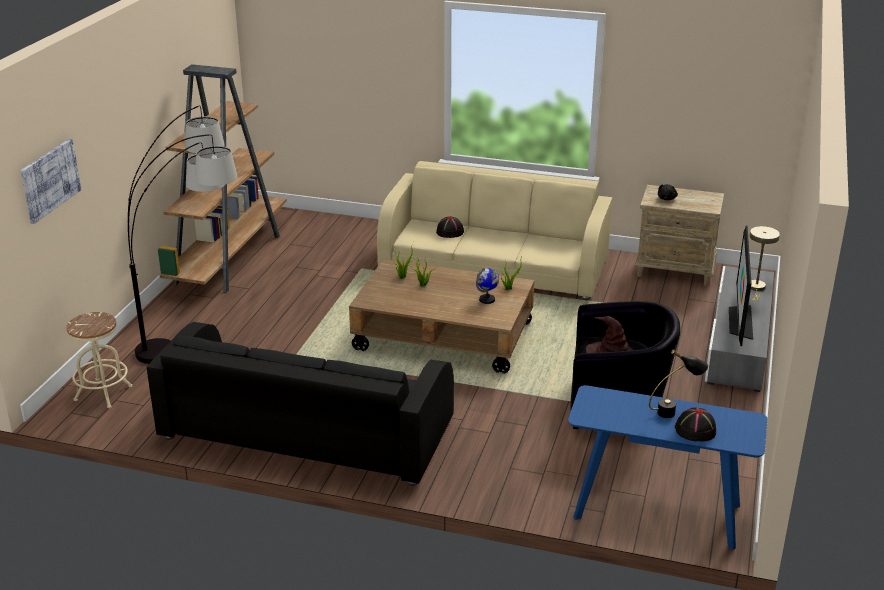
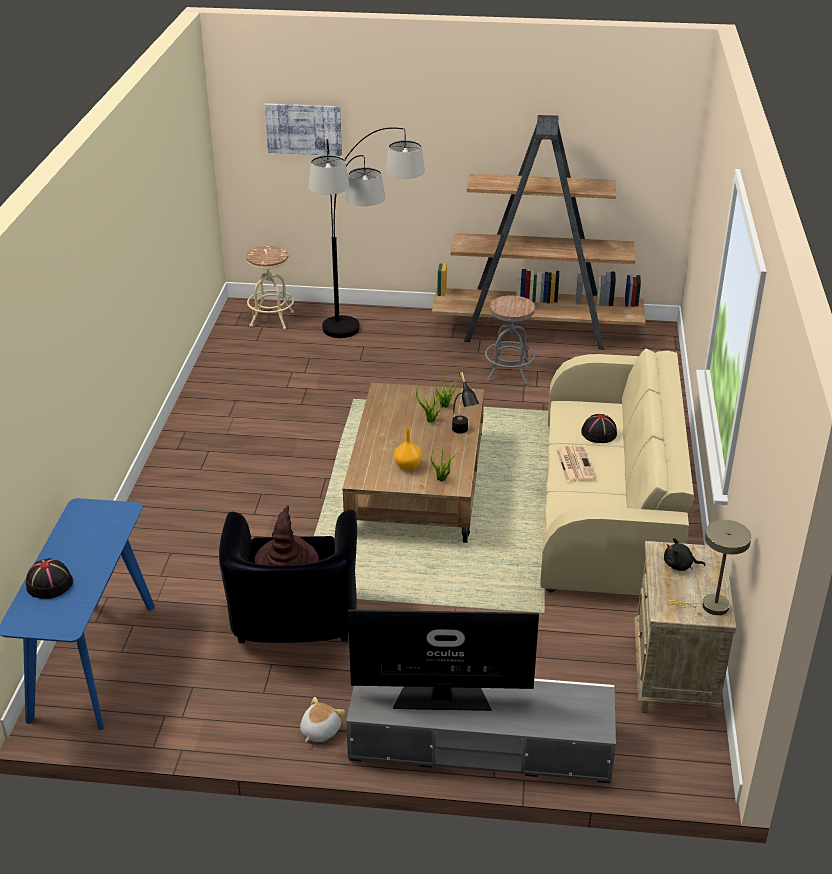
camera: 80 degrees right, 5 degrees up
(292, 279) = (509, 373): none -> grey stool
(306, 431) = (225, 425): black sofa -> none
(487, 245) = (574, 464): none -> newspaper
(487, 300) = (408, 466): globe -> orange vase
(674, 412) = (86, 568): black table lamp -> black table lamp (463, 433)
(732, 402) = (319, 730): none -> plush toy
(756, 288) = (550, 719): beige table lamp -> beige table lamp (710, 606)

